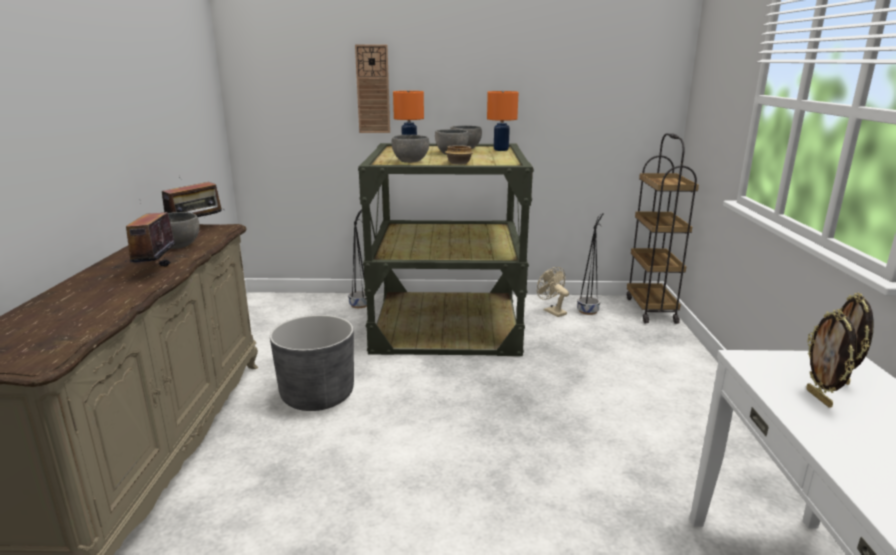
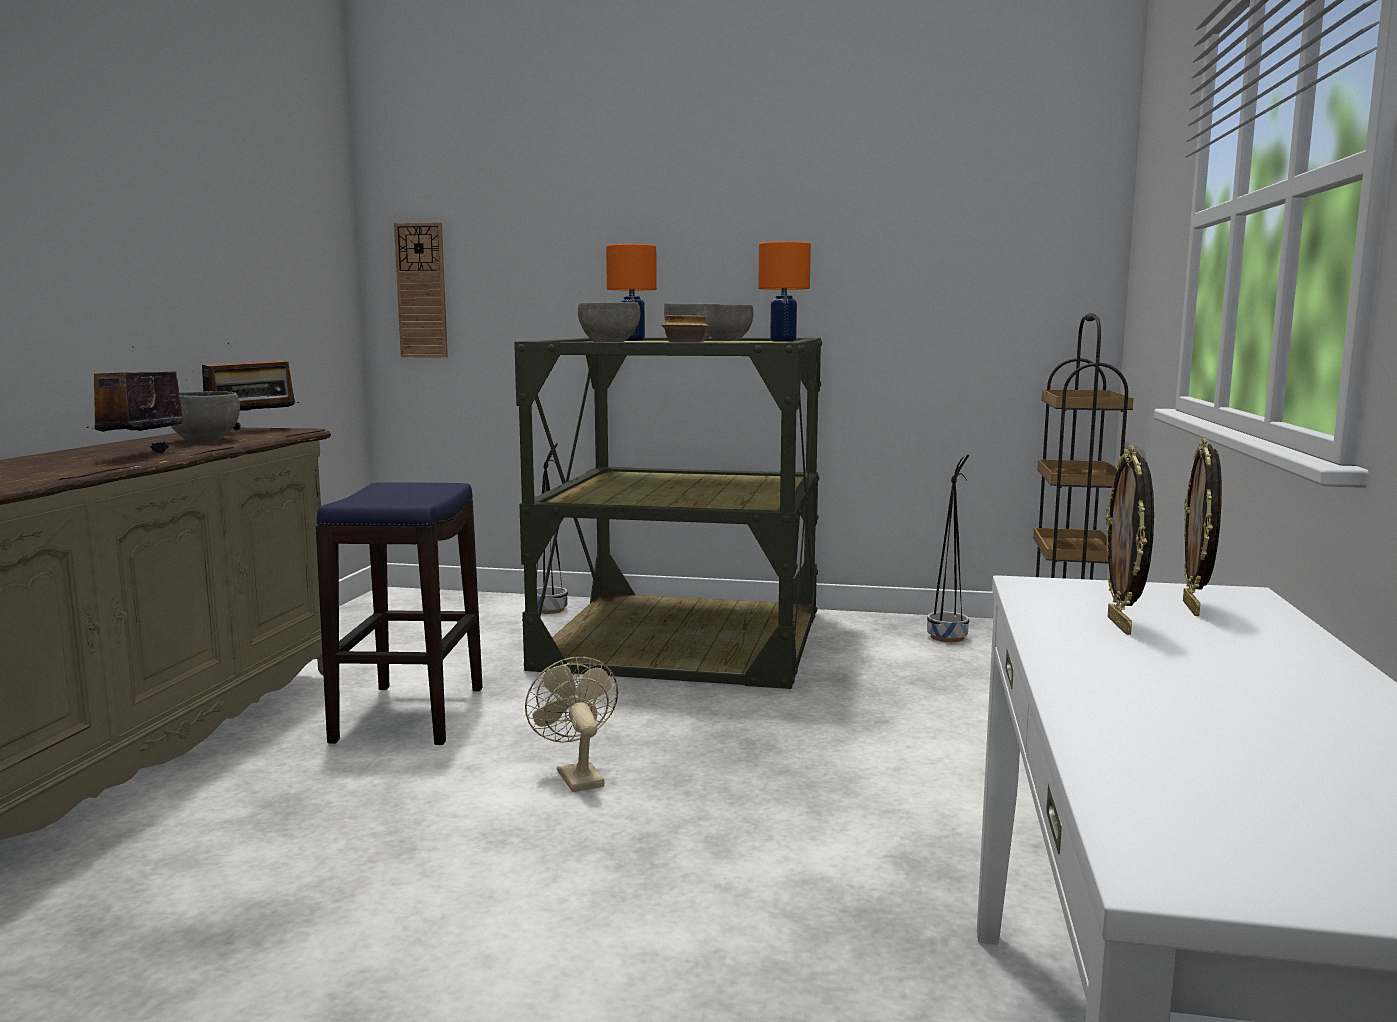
camera: 10 degrees right, 10 degrees down
(317, 395) = (410, 715): grey planter -> stool
(373, 89) = (588, 252): wall clock -> wall clock (421, 290)
(552, 311) = (880, 634): beige fan -> beige fan (576, 776)

